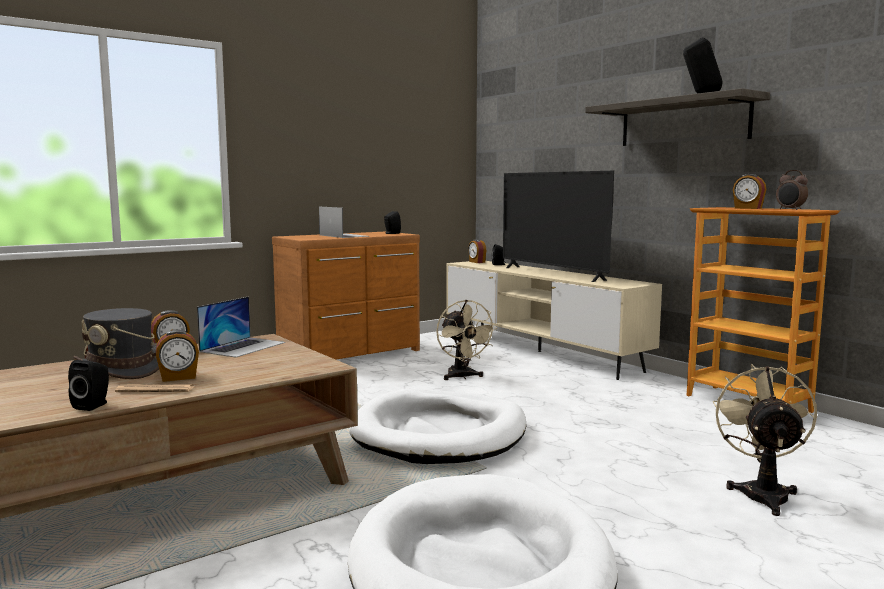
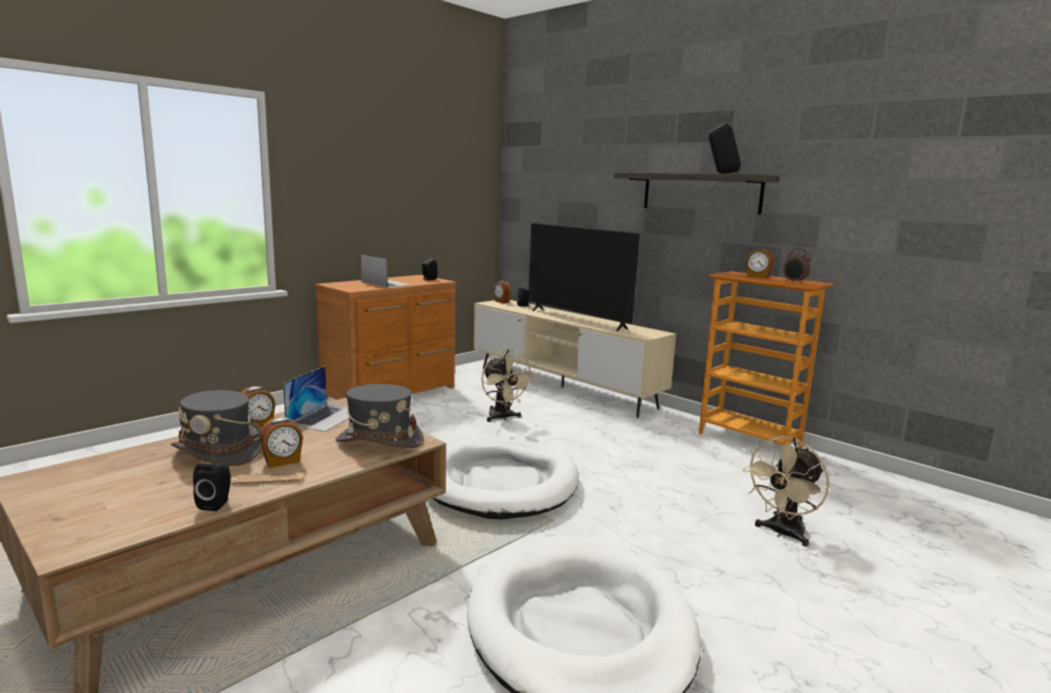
camera: 10 degrees left, 5 degrees up
(287, 365) = (379, 441): none -> grey hat
(762, 492) = (782, 533): beige fan -> beige fan turned 135 degrees counterclockwise

